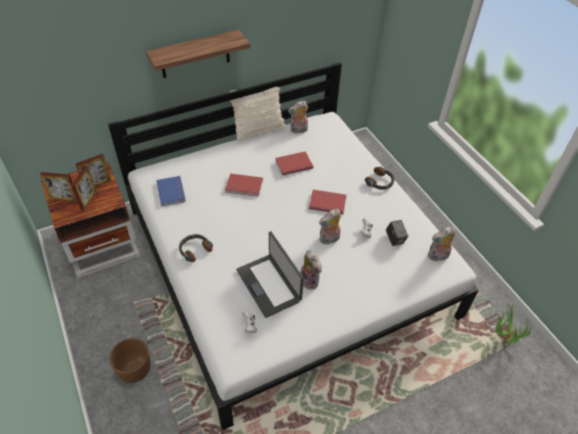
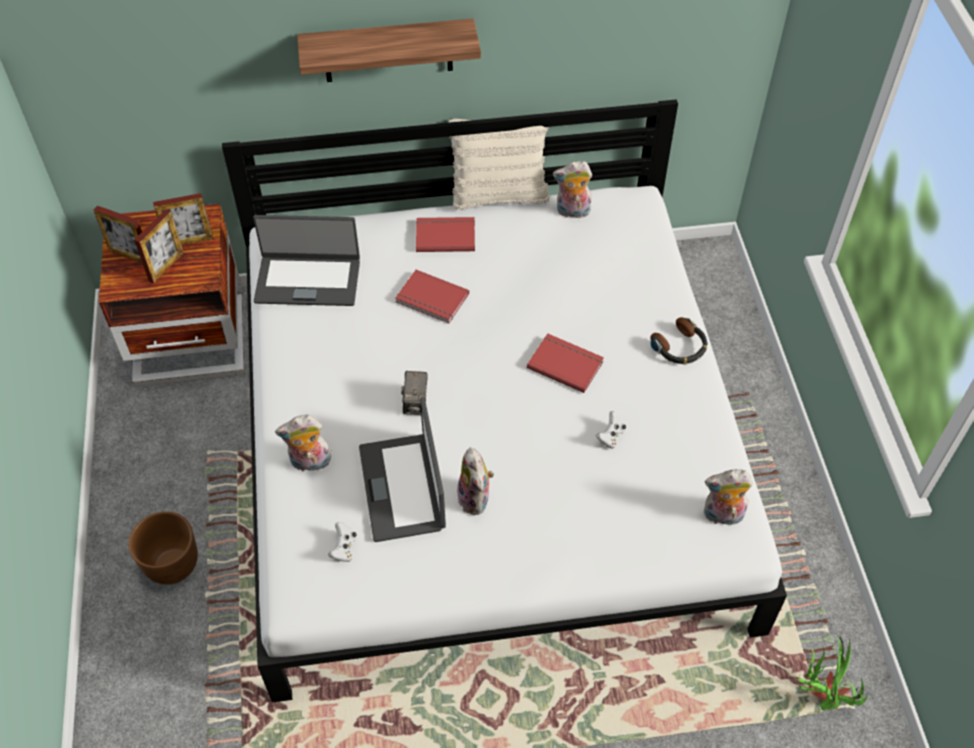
camera: 20 degrees right, 5 degrees up
(172, 191) = (308, 280): blue book -> laptop
(195, 249) = (306, 393): headphones -> none
(293, 163) = (534, 275): red book -> red book (445, 235)
(329, 240) = (539, 434): plush toy -> plush toy (309, 463)
(395, 239) = (658, 463): camera -> camera (416, 403)

